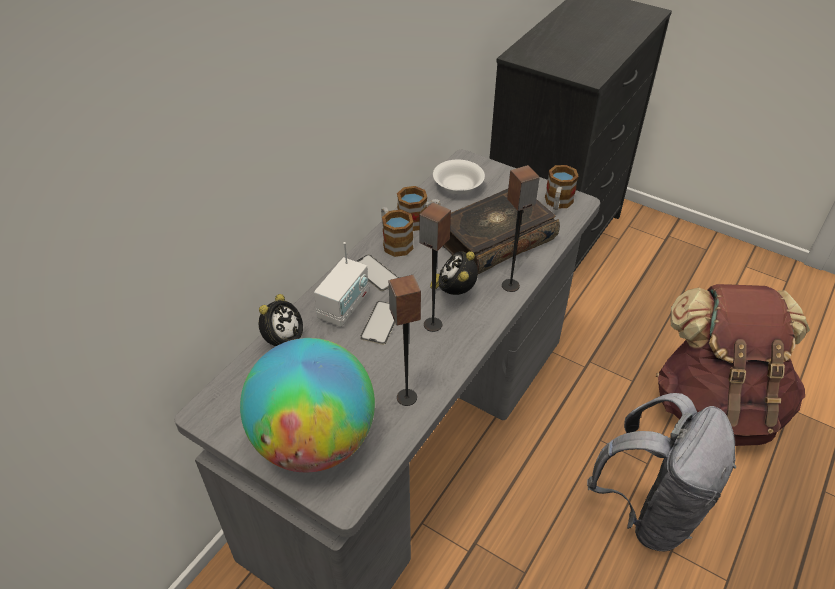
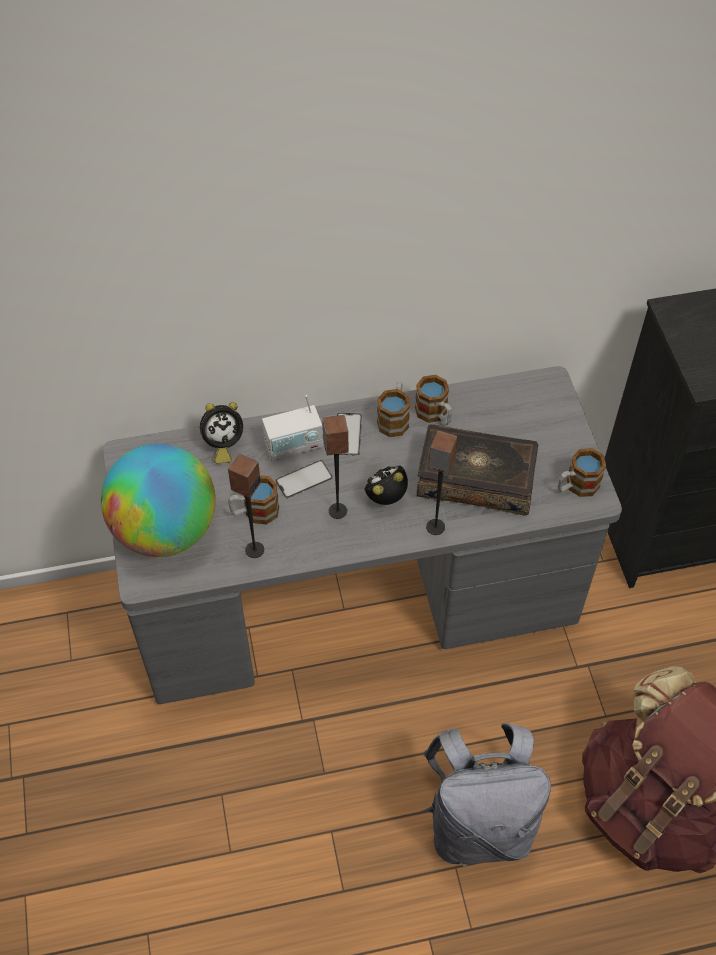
camera: 45 degrees right, 10 degrees up
(372, 371) = (255, 512): none -> mug
(457, 186) = (511, 403): white bowl -> none

